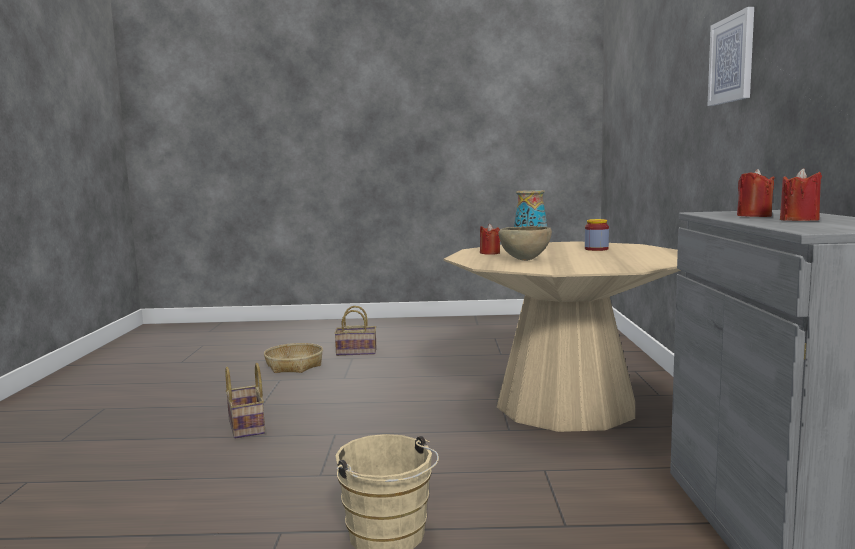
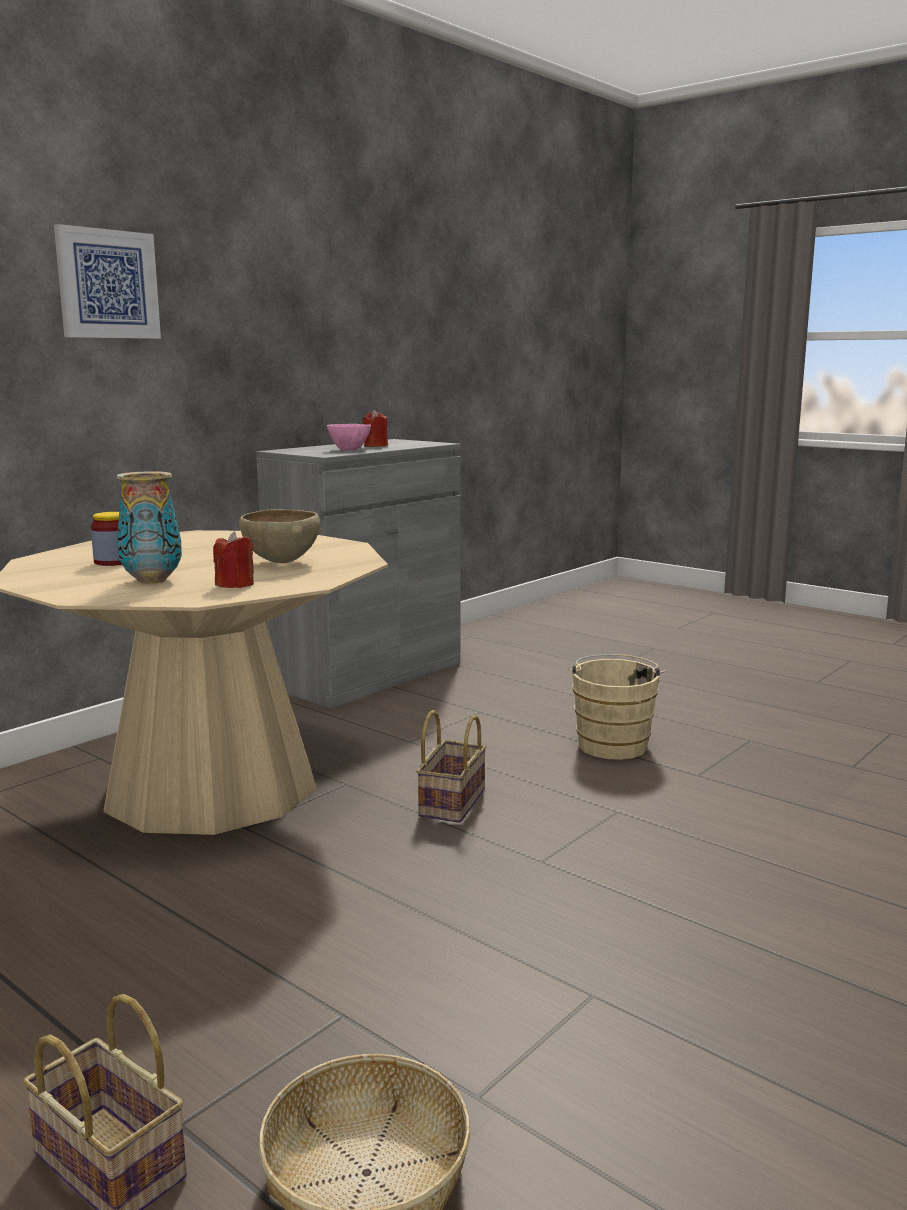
camera: 140 degrees left, 5 degrees up
(247, 427) = (657, 934): basket -> basket (451, 801)
(754, 216) = (349, 449): red candle -> pink bowl

